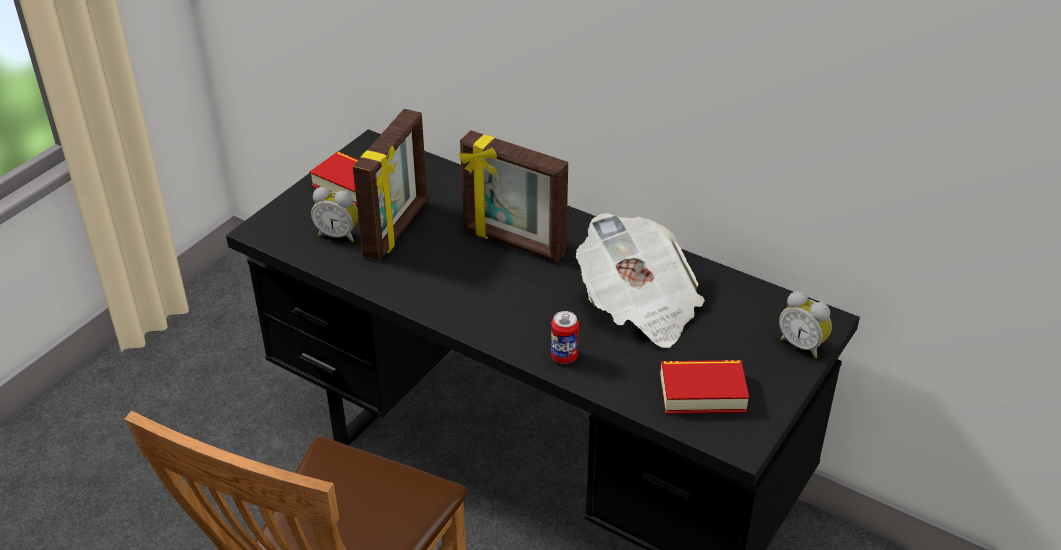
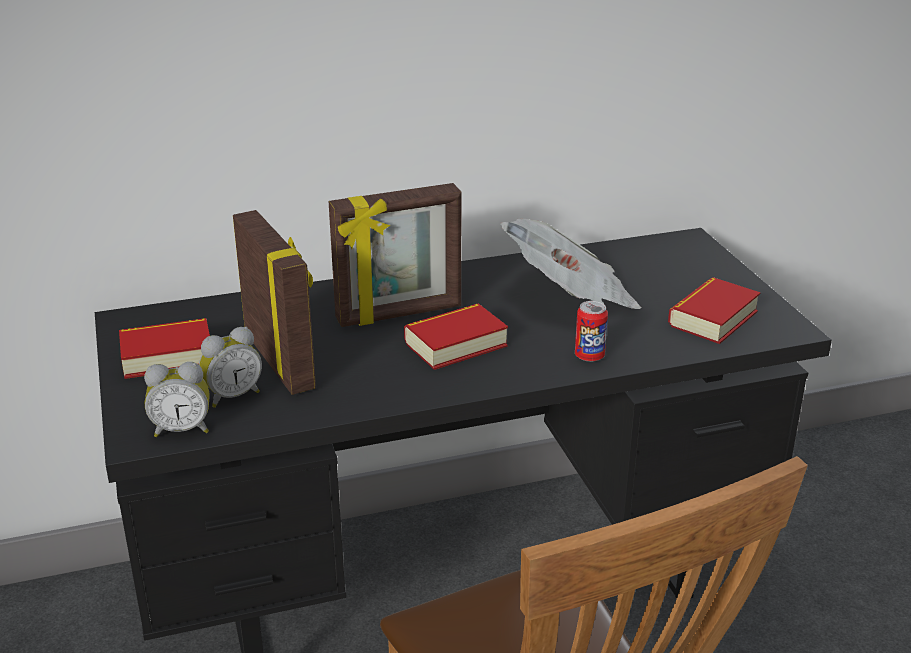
camera: 50 degrees left, 10 degrees down
(504, 288) = (455, 344): none -> book
(802, 345) = (706, 259): alarm clock -> alarm clock (182, 429)

